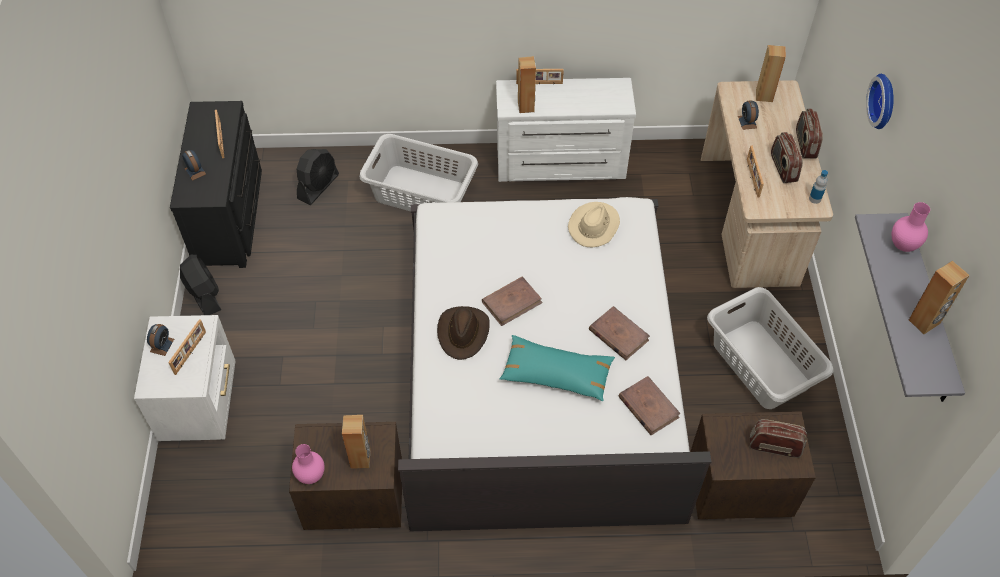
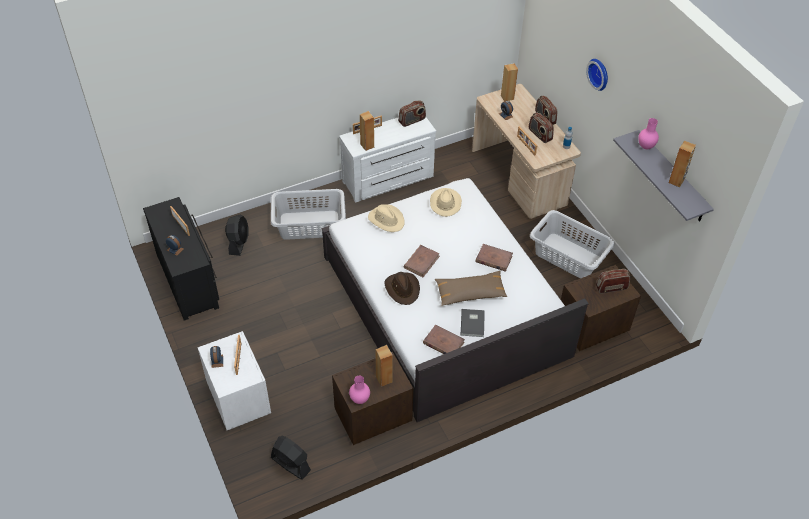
camera: 25 degrees left, 5 degrees down
(204, 295) = (201, 334): black fan -> black fan (290, 464)
(498, 223) = (386, 220): none -> beige hat
(535, 422) = (473, 323): none -> grey book
(556, 374) = (470, 293): turquoise pillow -> brown pillow
(609, 89) = (412, 121): none -> radio
(648, 407) = (532, 292): brown book -> brown book (443, 343)

